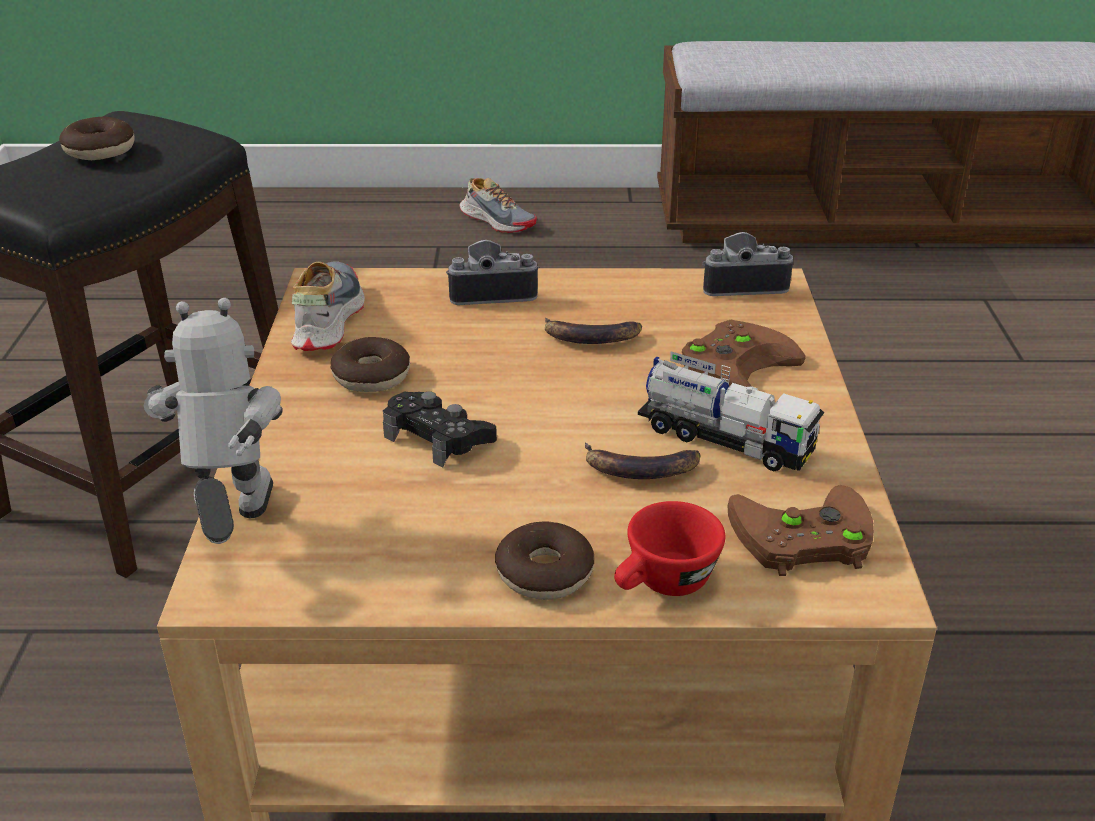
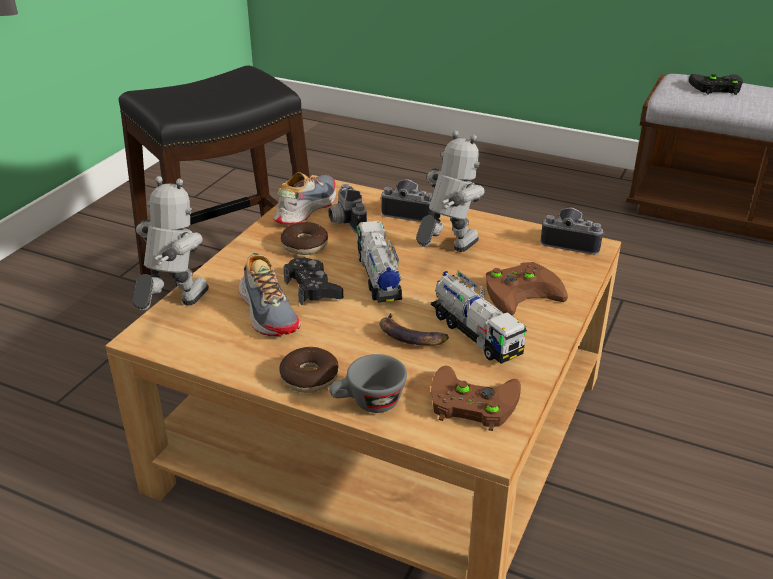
camera: 25 degrees right, 0 degrees up
(100, 150) = (220, 87): donut -> none
(404, 327) = (344, 222): none -> camera
(497, 220) = (521, 173): shoe -> shoe (269, 311)
(523, 395) = (379, 277): none -> toy truck
(591, 336) = (446, 253): banana -> toy robot
(663, 584) = (368, 403): red cup -> grey cup
(752, 51) = (714, 87): none -> black game controller

